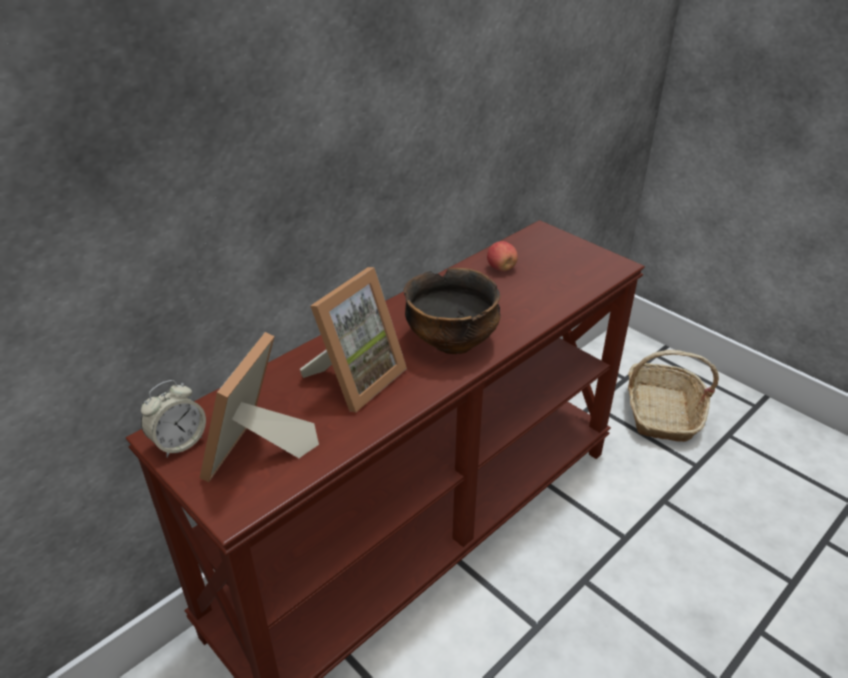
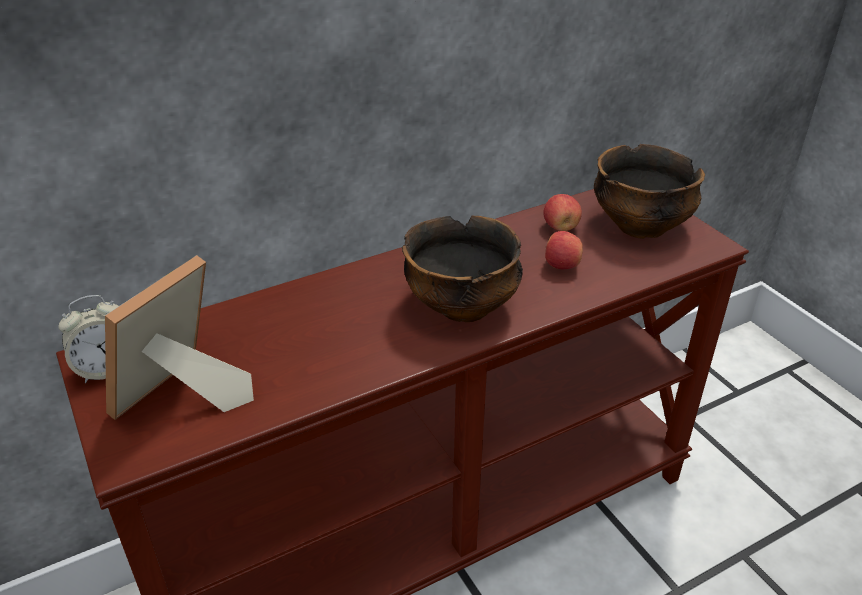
camera: 15 degrees right, 0 degrees up
(355, 379) = (329, 331): picture frame -> none
(514, 298) = (561, 265): none -> apple
(560, 258) = (640, 226): none -> bowl
(662, 413) = (774, 443): basket -> none

